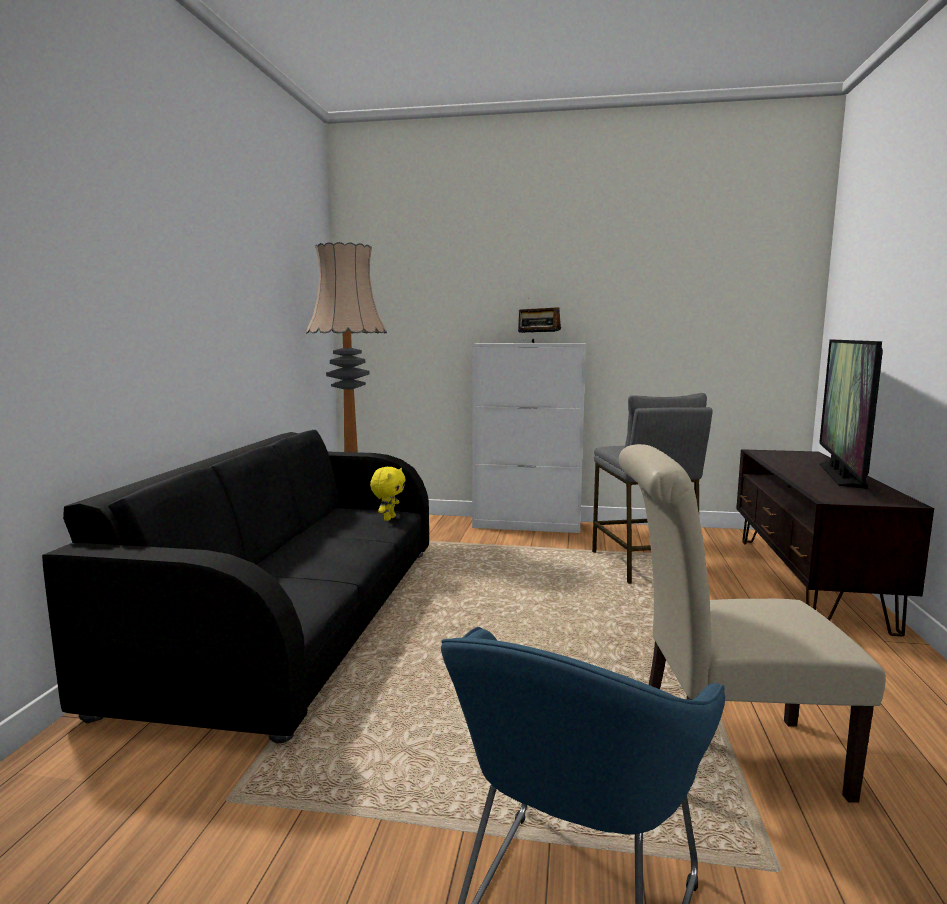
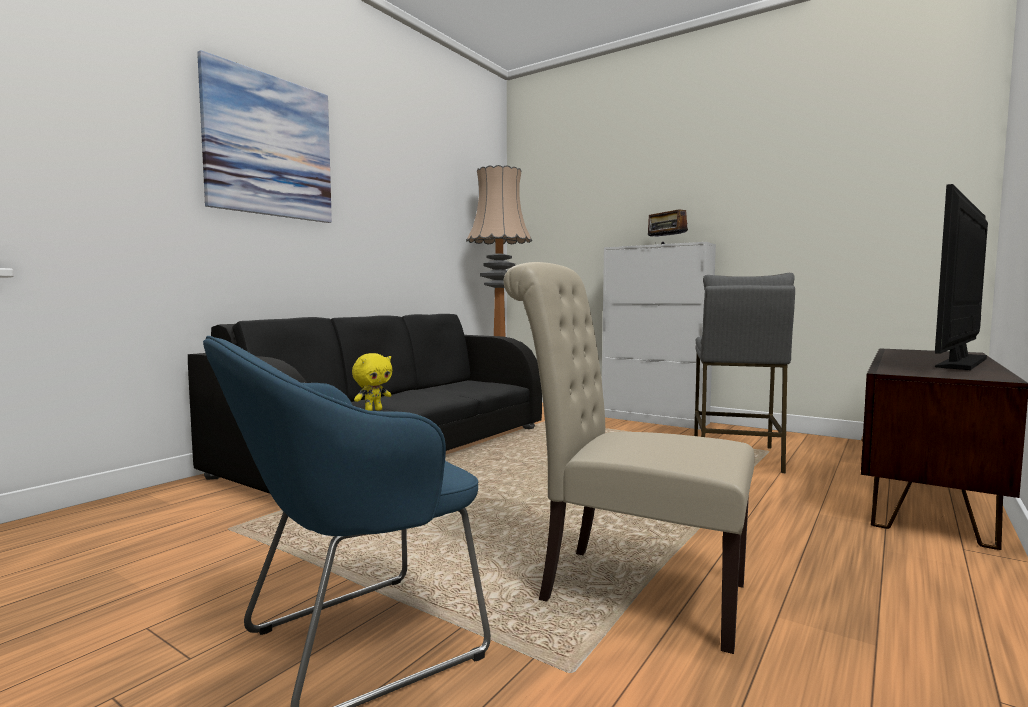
camera: 25 degrees right, 5 degrees down
(106, 229) = (269, 146): none -> picture
(388, 518) = (496, 387): yellow plush toy -> yellow plush toy (373, 410)

